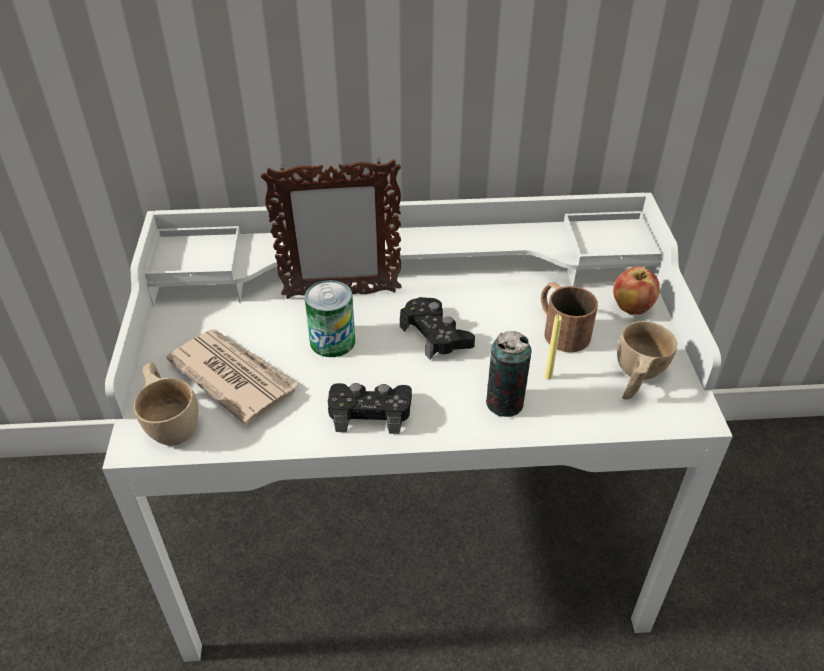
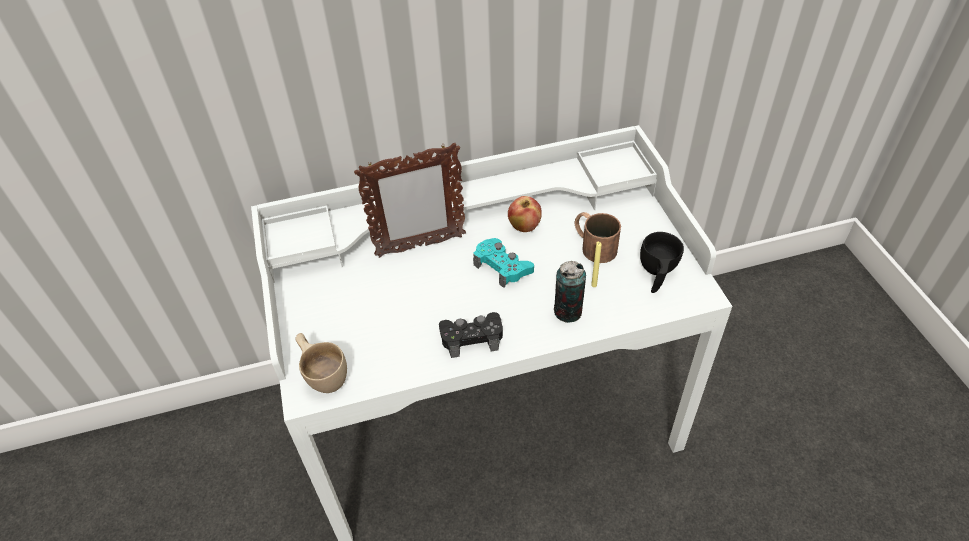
camera: 10 degrees left, 5 degrees up
(233, 376) = (359, 329): newspaper -> none
(332, 341) = (426, 286): can -> none
(436, 335) = (502, 267): black game controller -> turquoise game controller
(631, 308) = (641, 219): apple -> apple (524, 226)
(636, 377) = (656, 274): beige cup -> black cup

